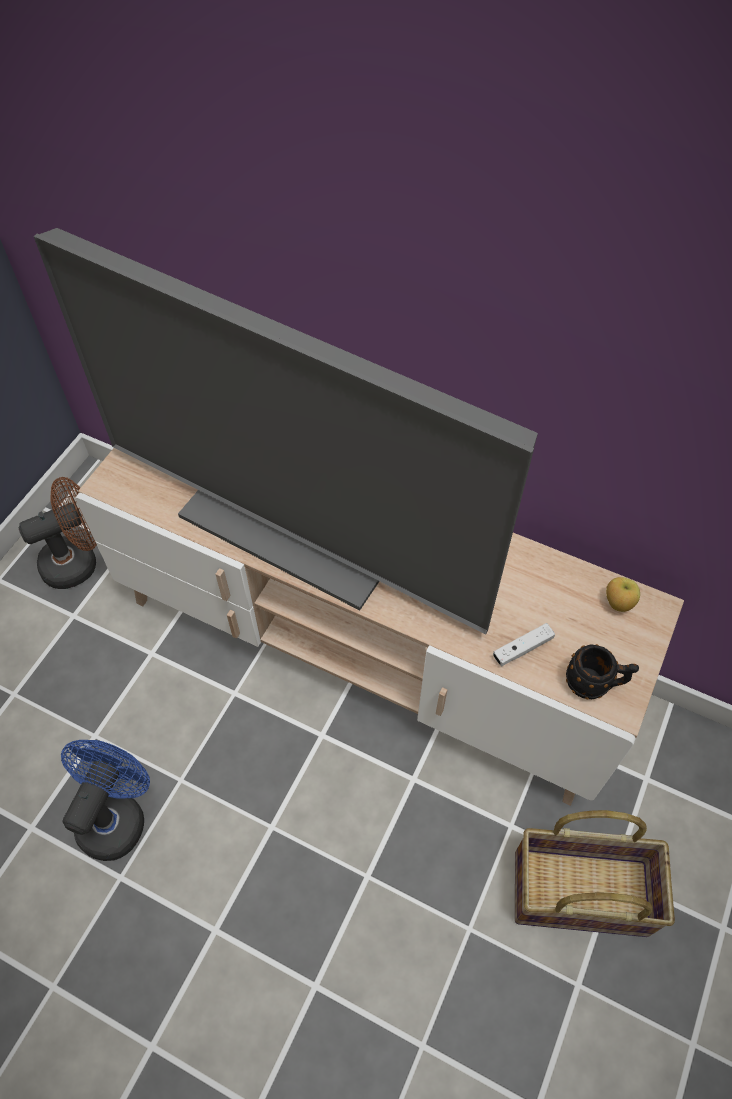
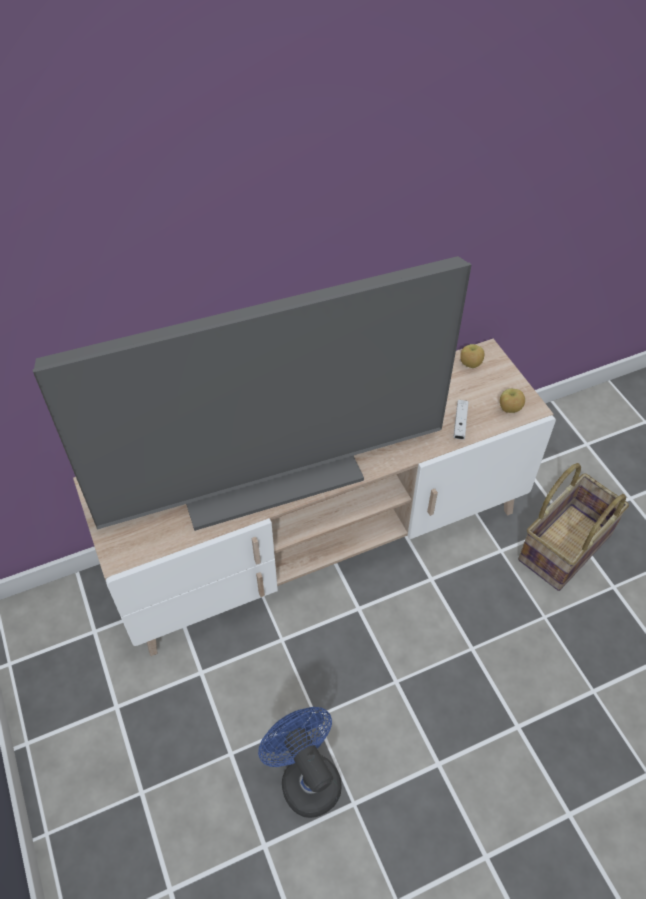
camera: 50 degrees left, 5 degrees down
(78, 561) = (72, 673): brown fan -> none
(594, 684) = (509, 409): black mug -> apple

